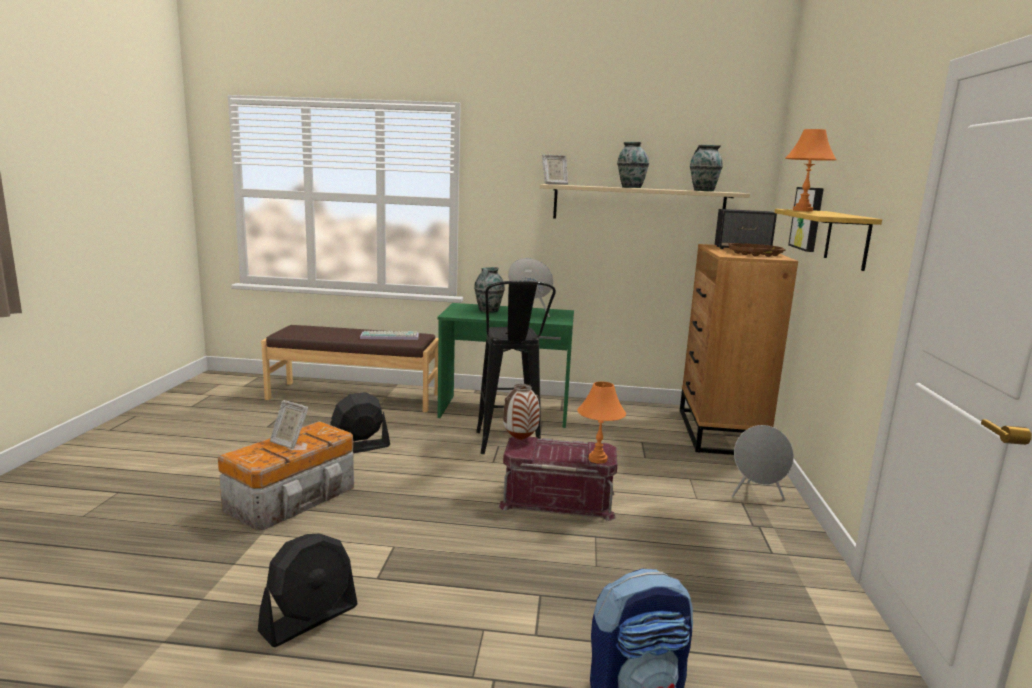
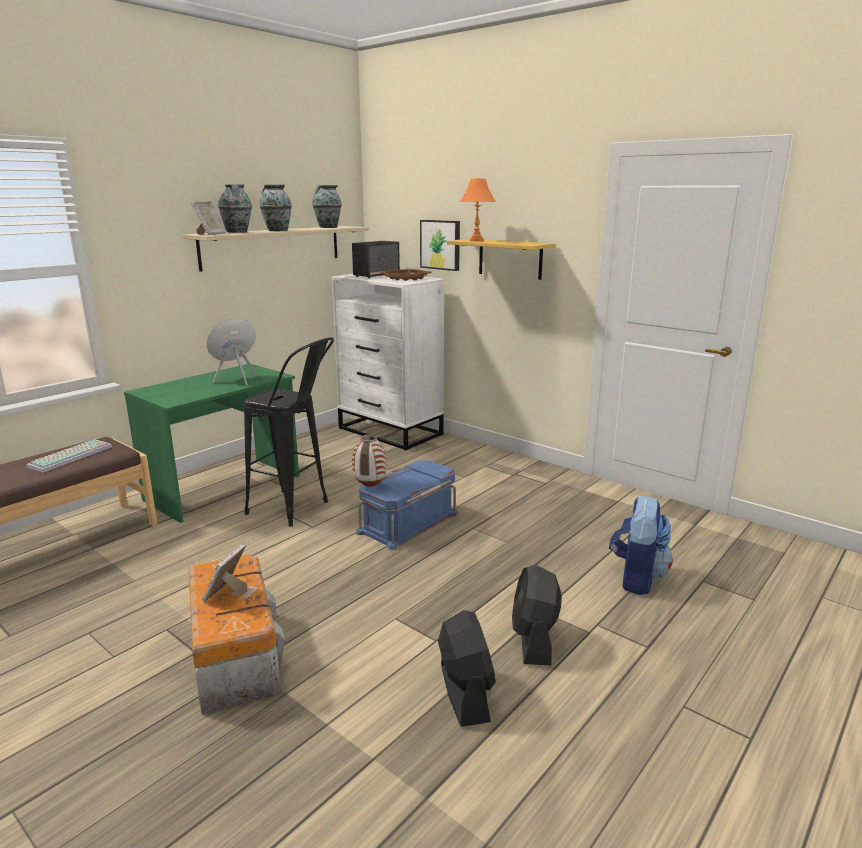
camera: 55 degrees left, 5 degrees up
(289, 442) = (226, 594): picture frame -> picture frame turned 135 degrees clockwise
(359, 447) = (177, 585): black fan -> black fan (534, 639)
(488, 311) = (189, 387): vase -> vase (237, 232)
(558, 499) = (407, 522): red storage box -> blue storage box
(597, 459) = (440, 472): orange table lamp -> none
(720, 432) = (390, 431): brown dresser -> white dresser
(756, 496) = (483, 458): grey speaker -> none

